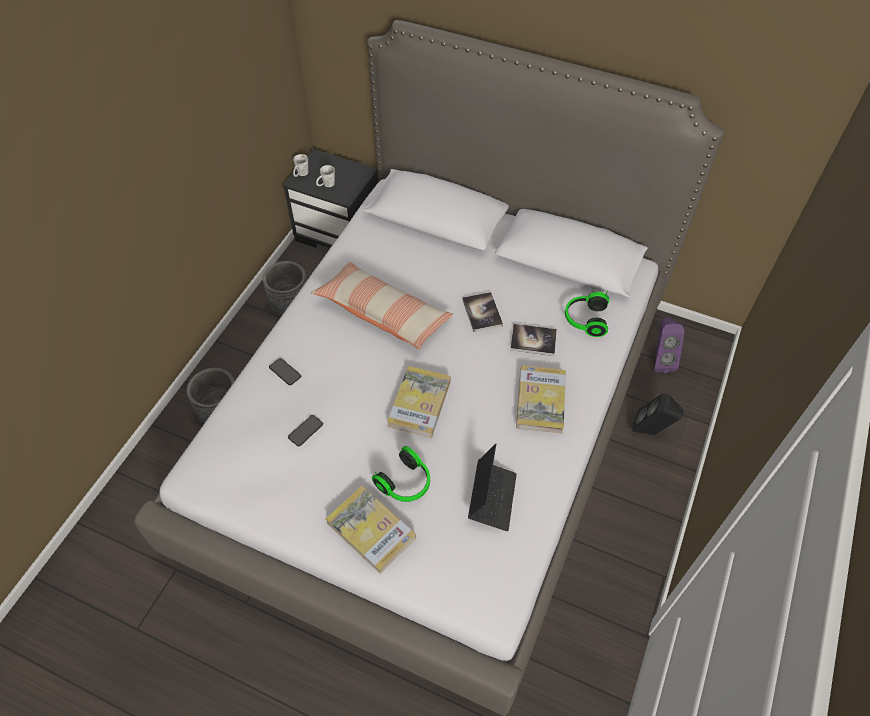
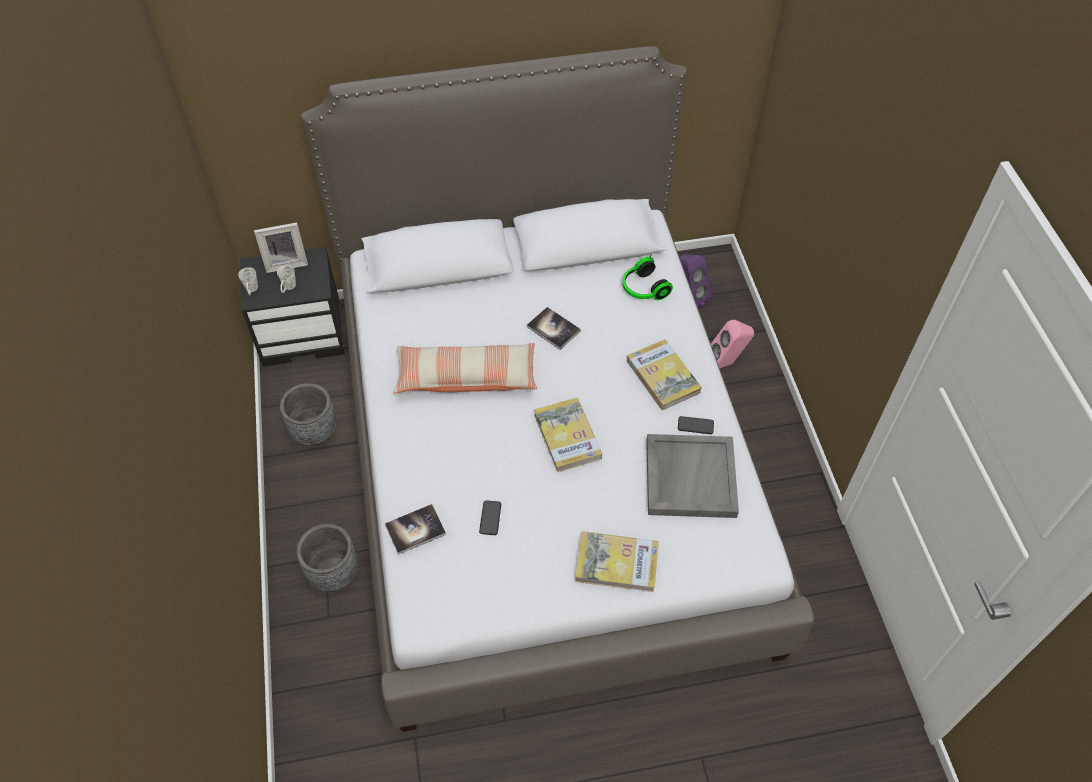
camera: 35 degrees left, 0 degrees up
(285, 372) = (423, 480): phone -> phone (695, 425)
(340, 166) = (286, 262): none -> picture frame
(406, 483) = (612, 509): headphones -> none
(492, 498) = (689, 477): laptop -> grey tray
(533, 340) = (616, 329): book -> book (415, 530)
(650, 432) = (726, 363): black speaker -> pink speaker

